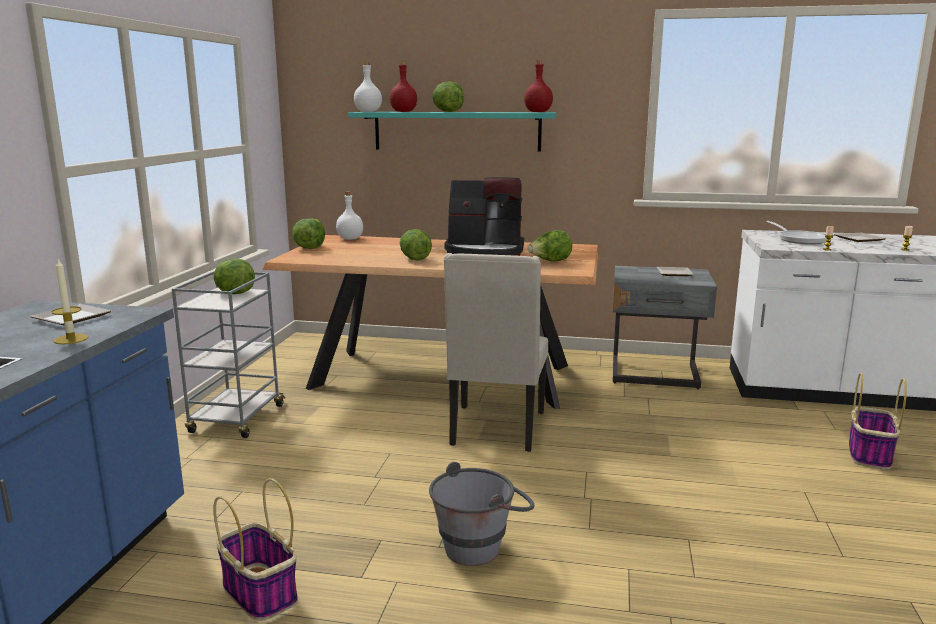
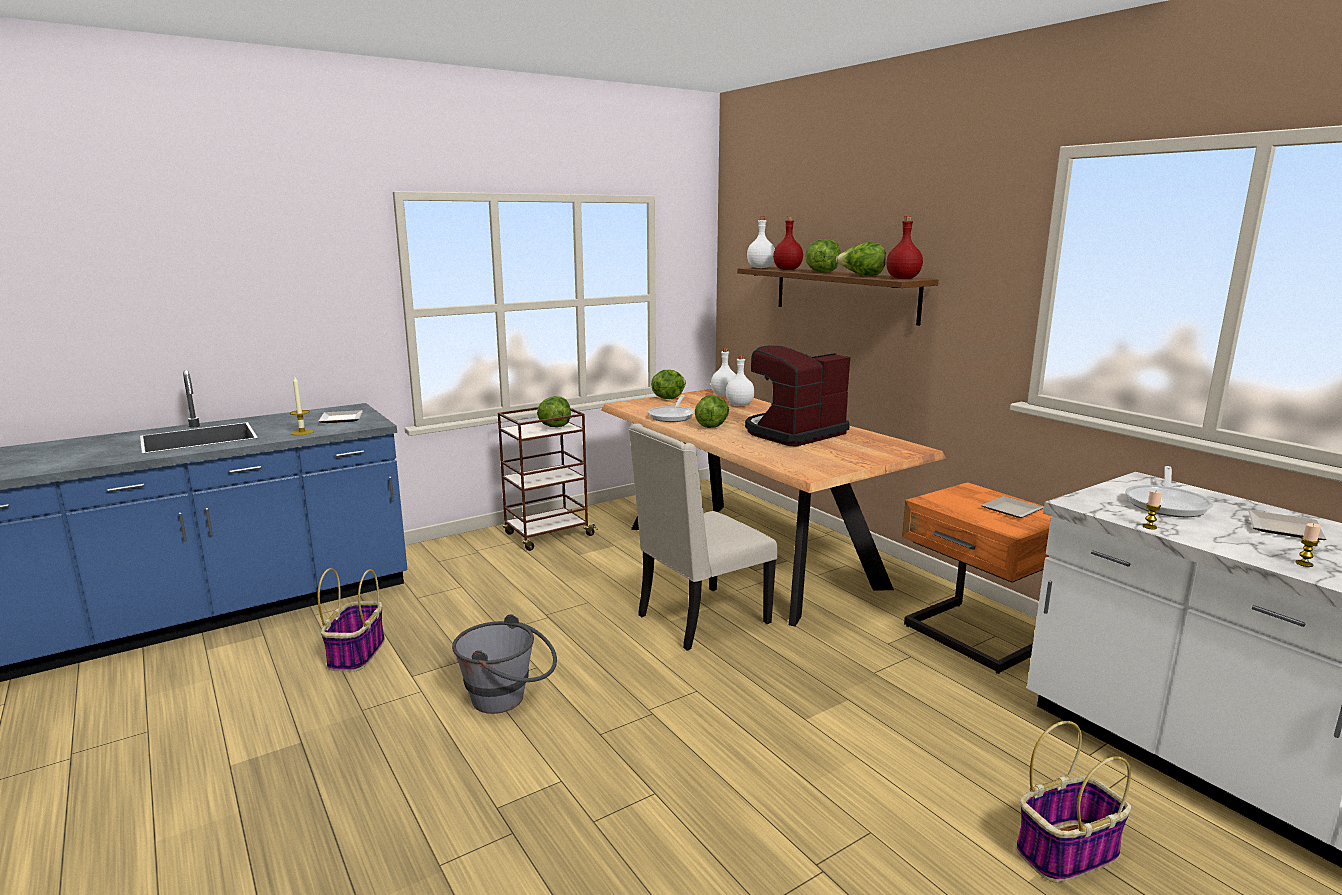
camera: 45 degrees right, 0 degrees up
(236, 420) = (547, 535): grey cart -> brown cart
(360, 259) = (672, 416): none -> frying pan
(384, 243) = (739, 405): none -> white bottle
(456, 131) = (844, 293): turquoise shelf -> brown shelf
(485, 252) = (793, 433): coffee machine -> coffee machine turned 90 degrees clockwise
(550, 262) = (820, 457): lettuce -> lettuce (861, 276)
(655, 375) = (974, 638): grey nightstand -> orange nightstand

